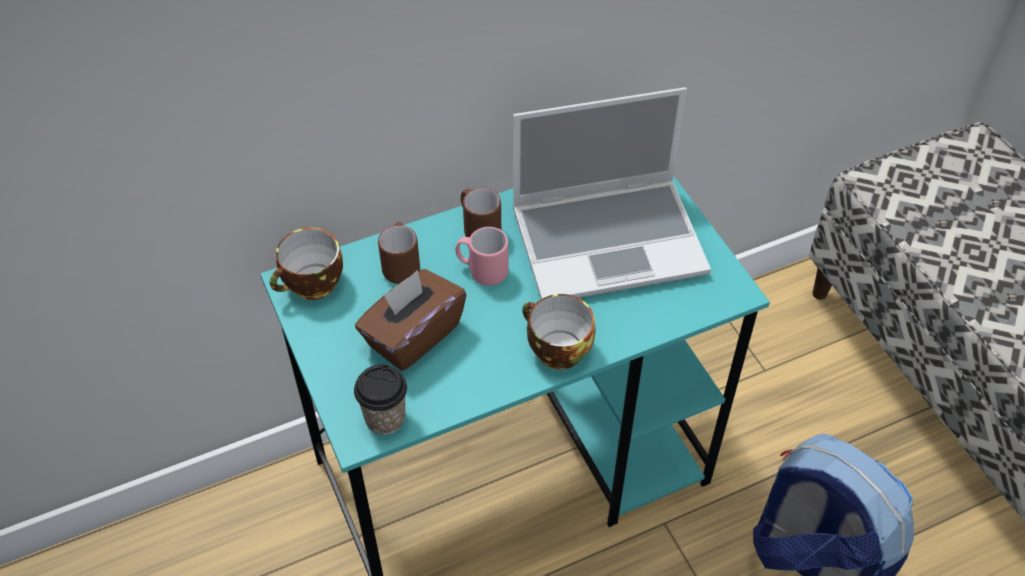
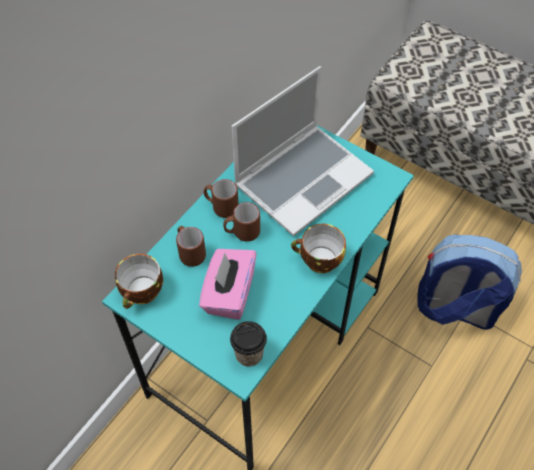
camera: 30 degrees left, 5 degrees up
(413, 335) = (229, 294): brown tissue box -> pink tissue box
(482, 271) = (242, 233): pink mug -> brown mug

